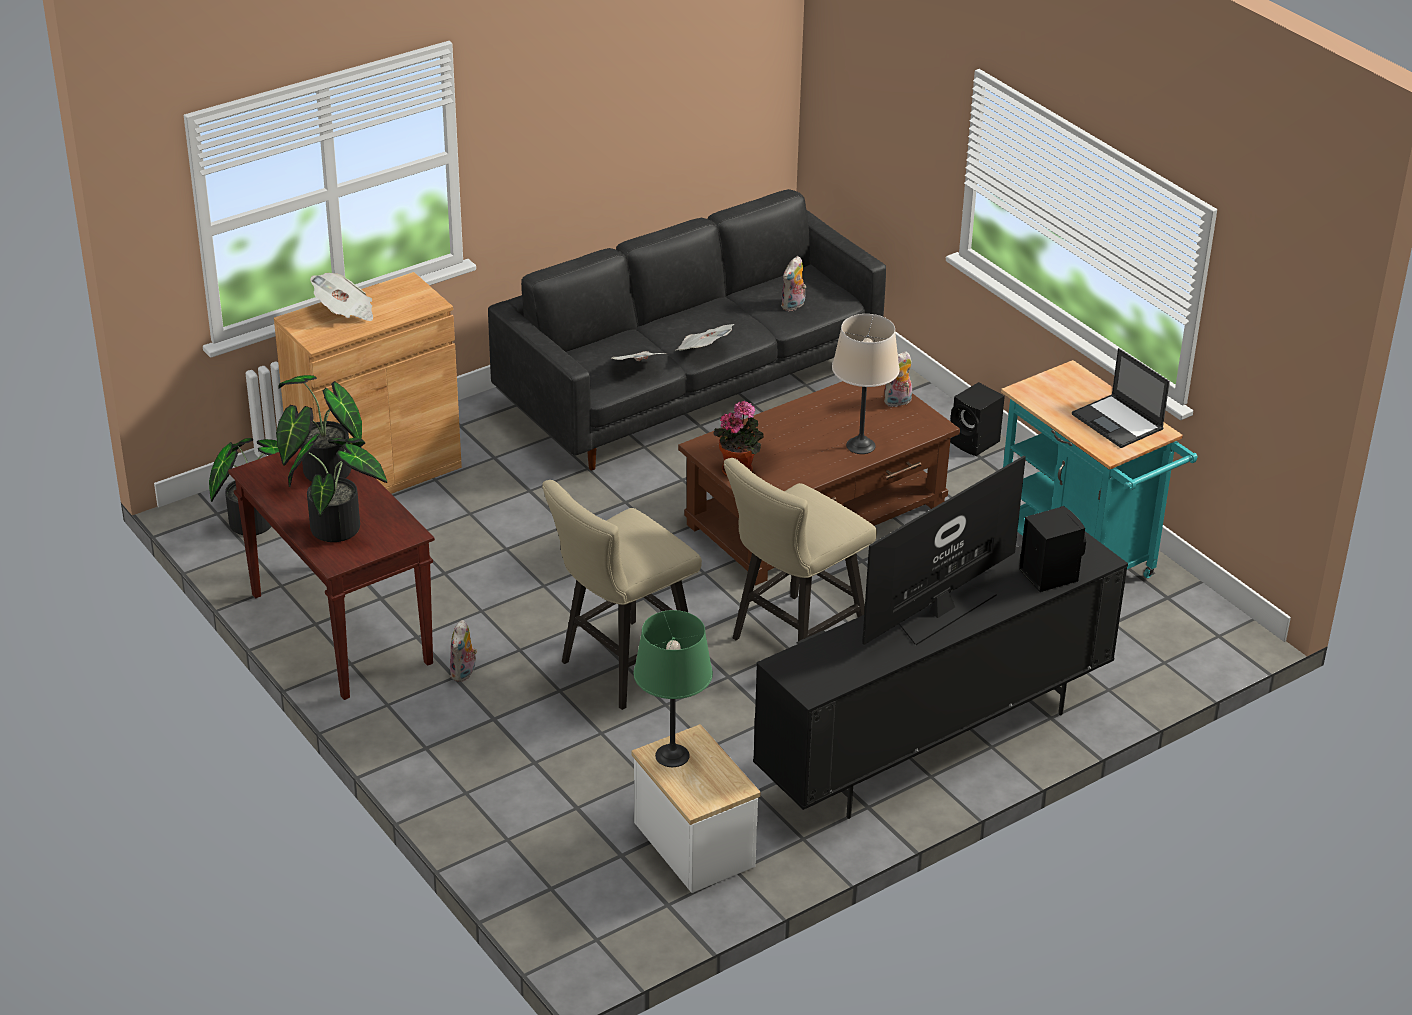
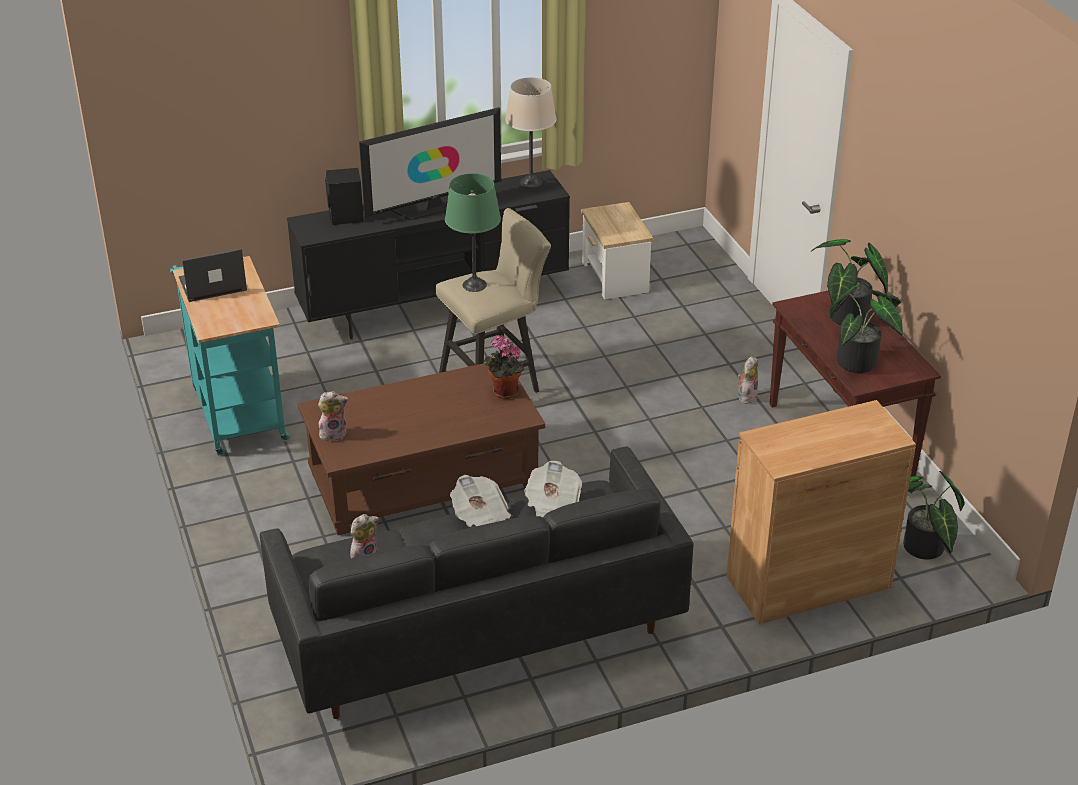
camera: 165 degrees left, 0 degrees up
(345, 312) = (845, 439): newspaper -> none
(621, 669) = (629, 382): beige stool -> none
(672, 755) = (628, 231): green table lamp -> green table lamp (474, 285)
(861, 445) = (391, 399): beige table lamp -> beige table lamp (530, 182)
(975, 443) = (240, 527): black speaker -> none
(1118, 422) = (212, 284): laptop -> laptop turned 90 degrees counterclockwise

